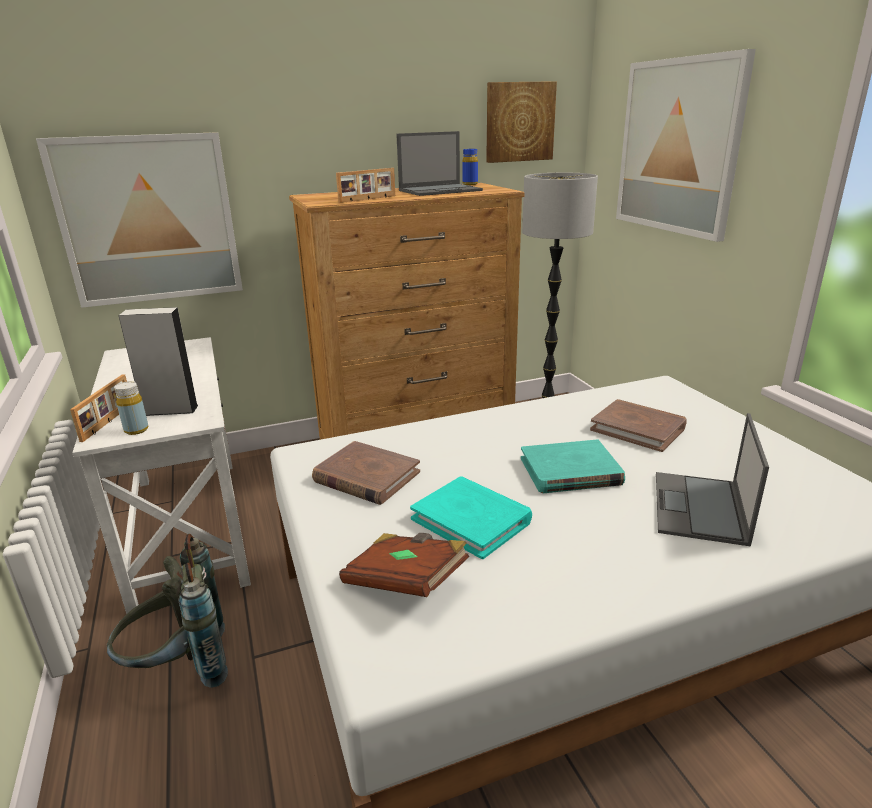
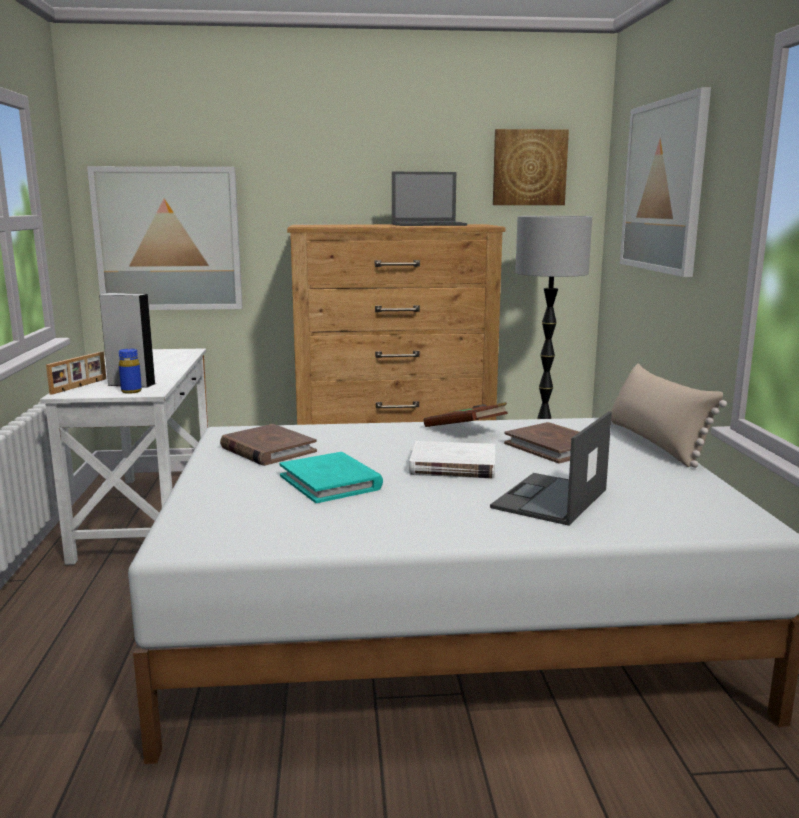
camera: 15 degrees right, 10 degrees down
(136, 430) = (96, 392): yellow bottle -> none
(180, 669) = (86, 604): grey backpack -> none
(368, 199) = (349, 226): picture frame -> none
(405, 581) = (240, 506): brown book -> brown book (465, 431)
(470, 184) = (469, 224): blue bottle -> blue bottle (131, 391)
(570, 471) = (453, 465): turquoise book -> white book
(718, 409) = (656, 443): none -> beige pillow

